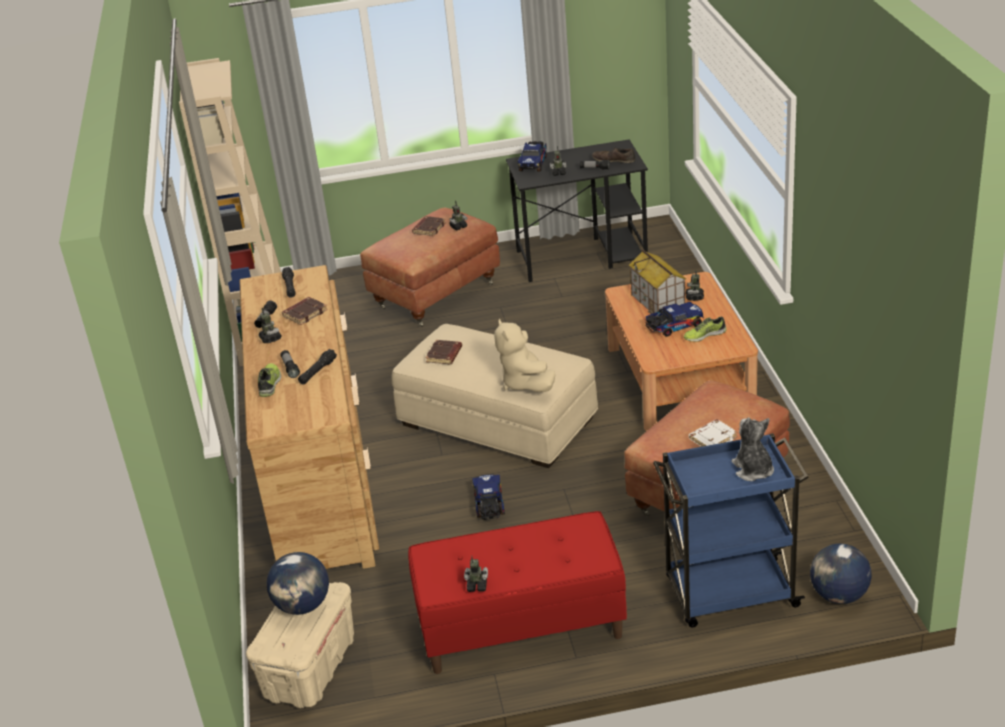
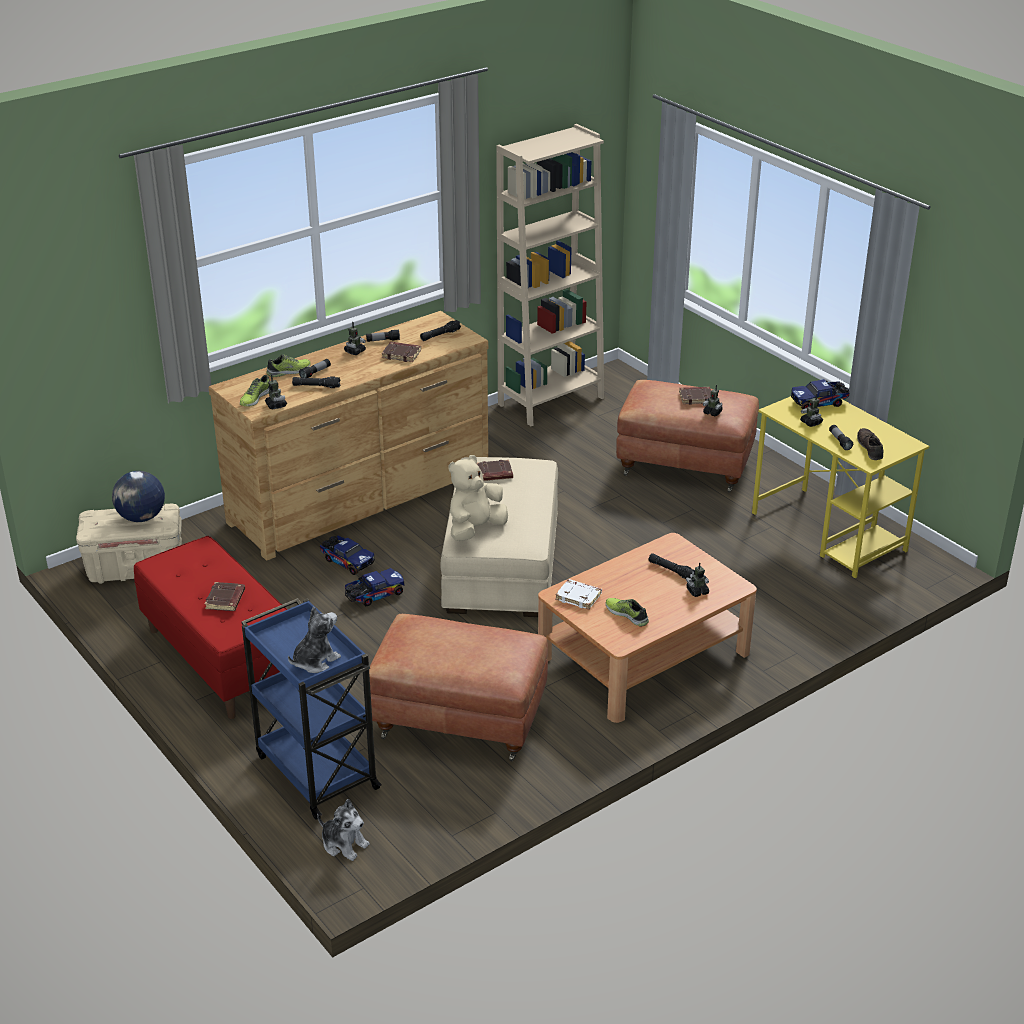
camera: 60 degrees right, 0 degrees up
(304, 412) = (255, 398): none -> shoe
(477, 586) = (169, 582): toy robot -> toy robot (276, 405)
(537, 551) = (226, 600): none -> brown book
(582, 256) = (829, 532): black desk -> yellow desk
(658, 302) = (671, 571): toy house -> black flashlight
(673, 327) = (629, 591): toy truck -> toy truck (347, 561)
(712, 438) = (430, 655): white book -> white book (579, 597)
(838, 595) = (344, 844): globe -> plush toy

